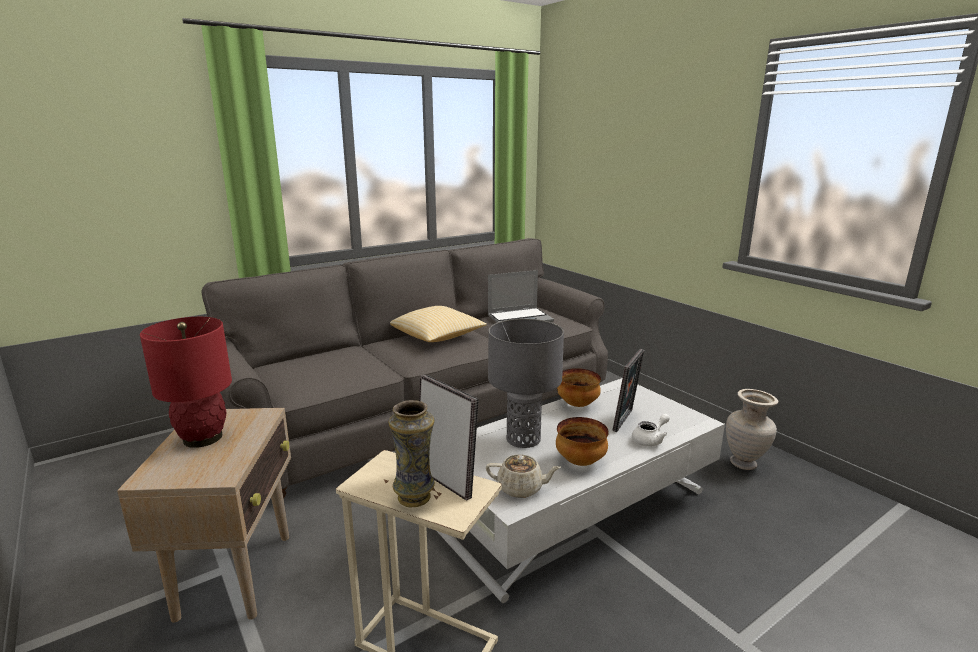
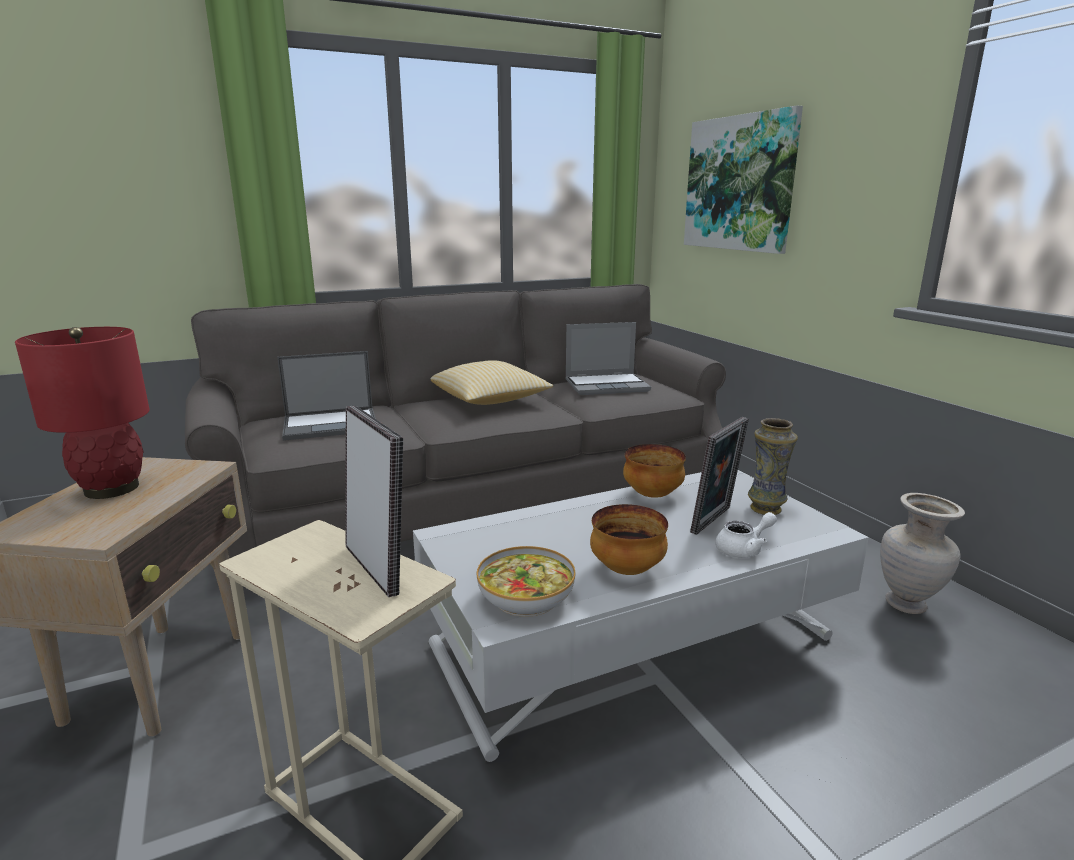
camera: 10 degrees right, 0 degrees up
(327, 366) = (332, 424): none -> laptop
(415, 497) = (319, 585): vase -> vase (766, 508)
(521, 488) = (525, 597): beige teapot -> bowl
(522, 439) = (555, 532): grey table lamp -> none
(605, 166) = (739, 183): none -> picture

